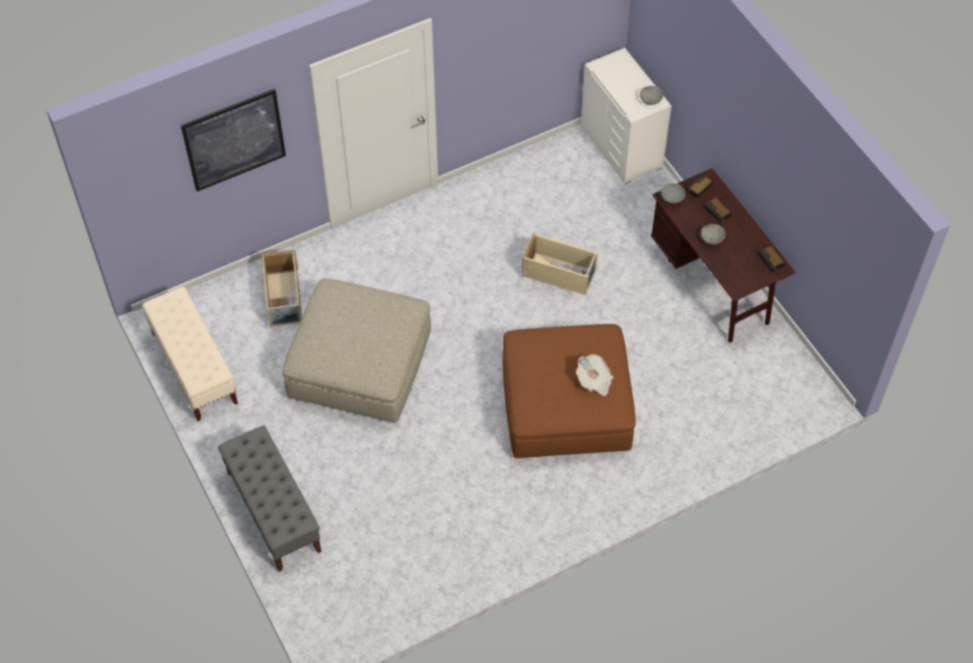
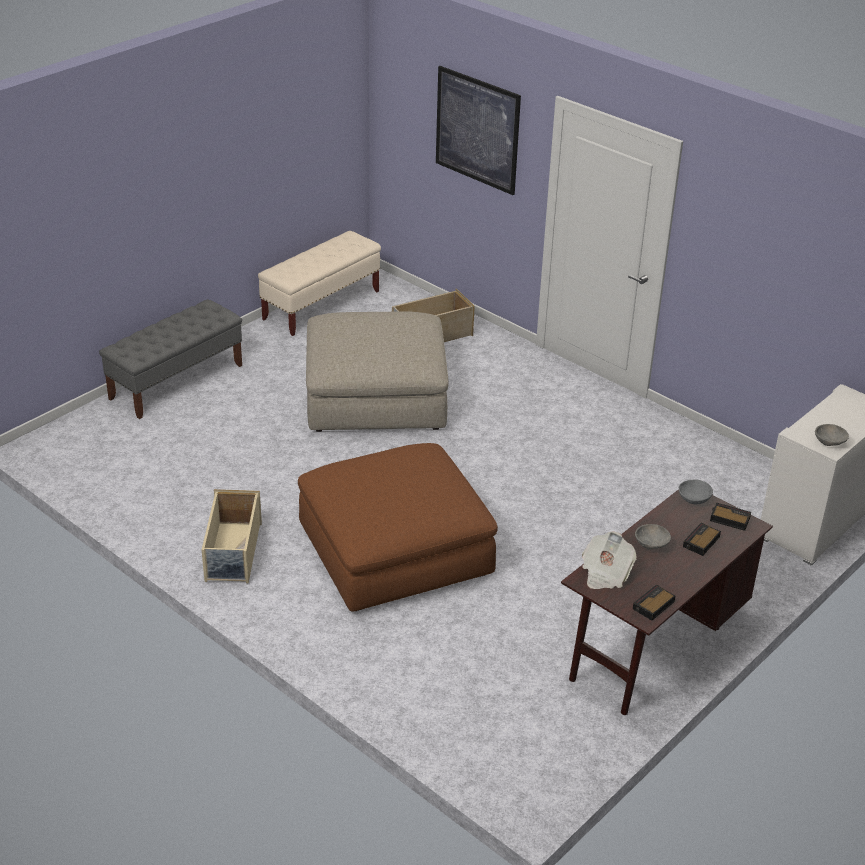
camera: 70 degrees right, 20 degrees down
(559, 273) = (582, 509): beige storage box -> beige storage box (233, 553)
(594, 381) = (392, 511): newspaper -> newspaper (605, 573)

